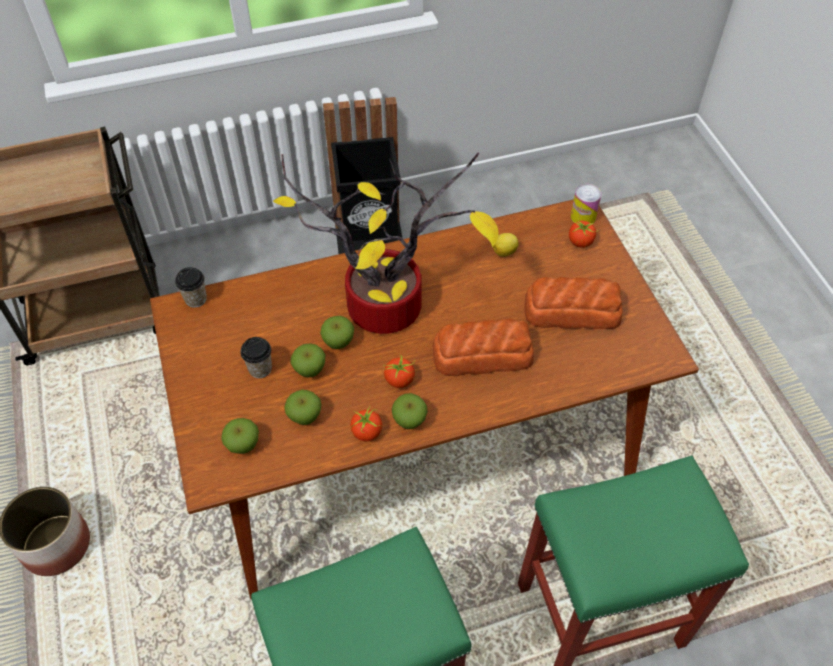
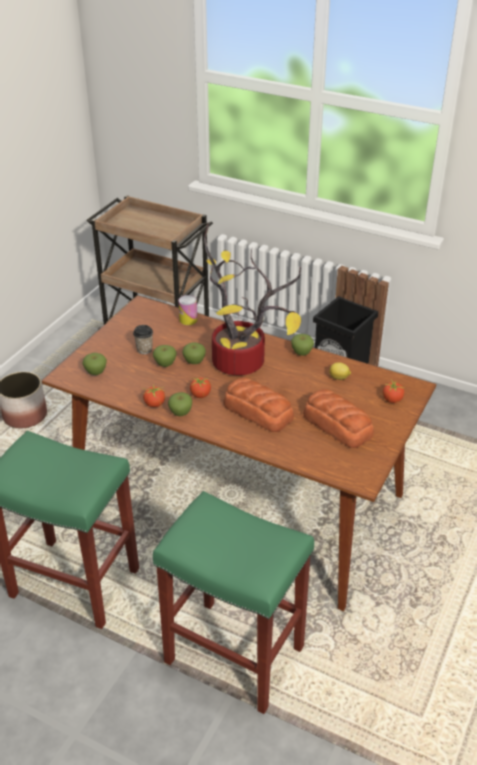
camera: 45 degrees right, 15 degrees down
(195, 299) = (155, 307): cup -> none
(305, 417) = (136, 380): apple -> apple (301, 353)
(583, 217) = (412, 389): can -> can (188, 320)

